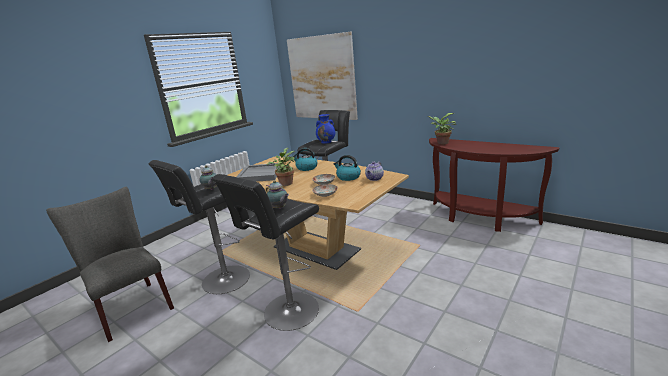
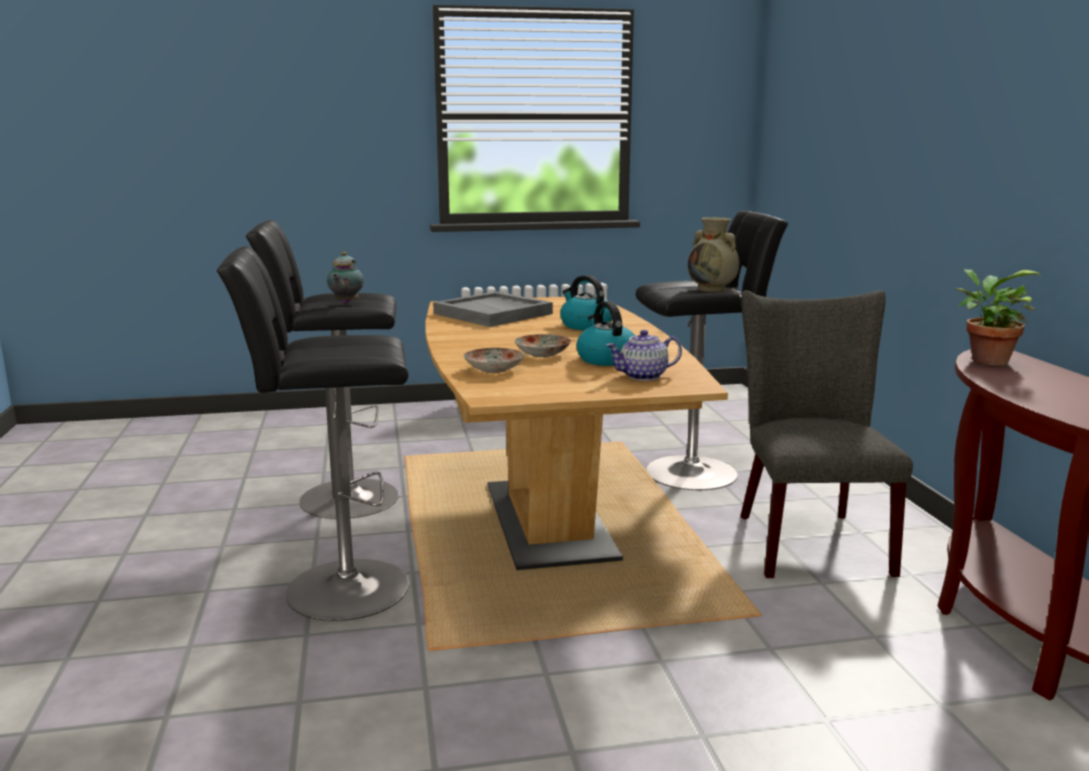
camera: 40 degrees right, 5 degrees down
(131, 306) = (203, 475): grey chair -> grey chair (807, 539)
(279, 208) = (341, 351): teapot -> none
(286, 183) = (491, 335): potted plant -> none
(322, 78) = (820, 138): picture -> none
(326, 142) = (712, 289): blue vase -> beige vase

